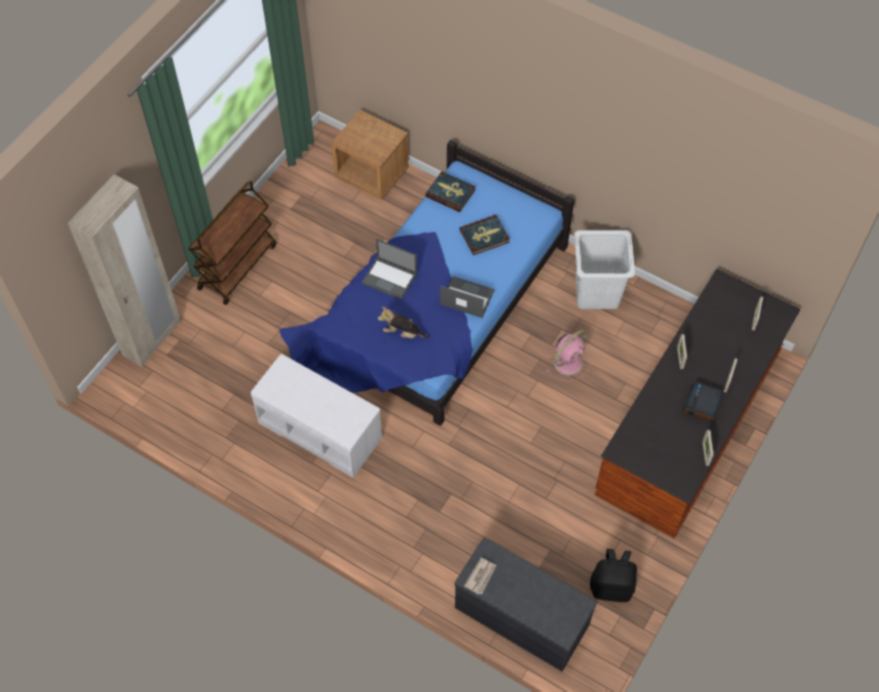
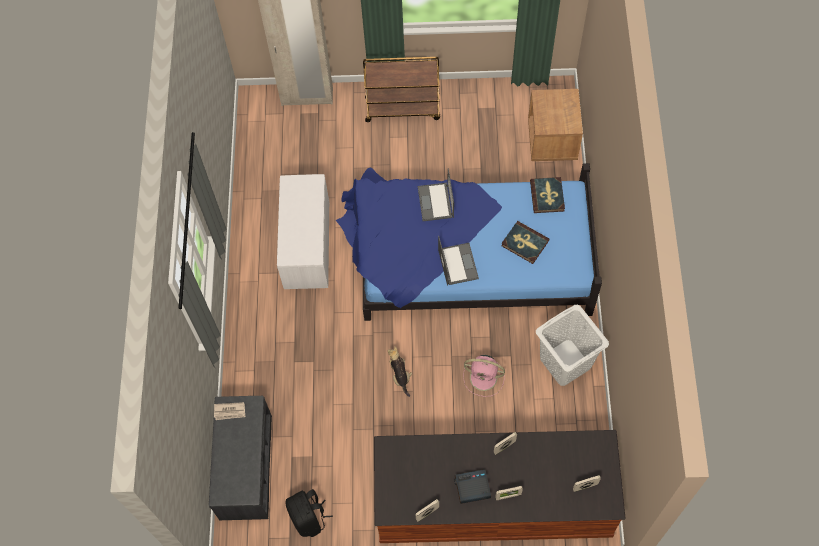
camera: 60 degrees right, 5 degrees up
(403, 333) = (395, 240): plush toy -> plush toy (400, 375)

